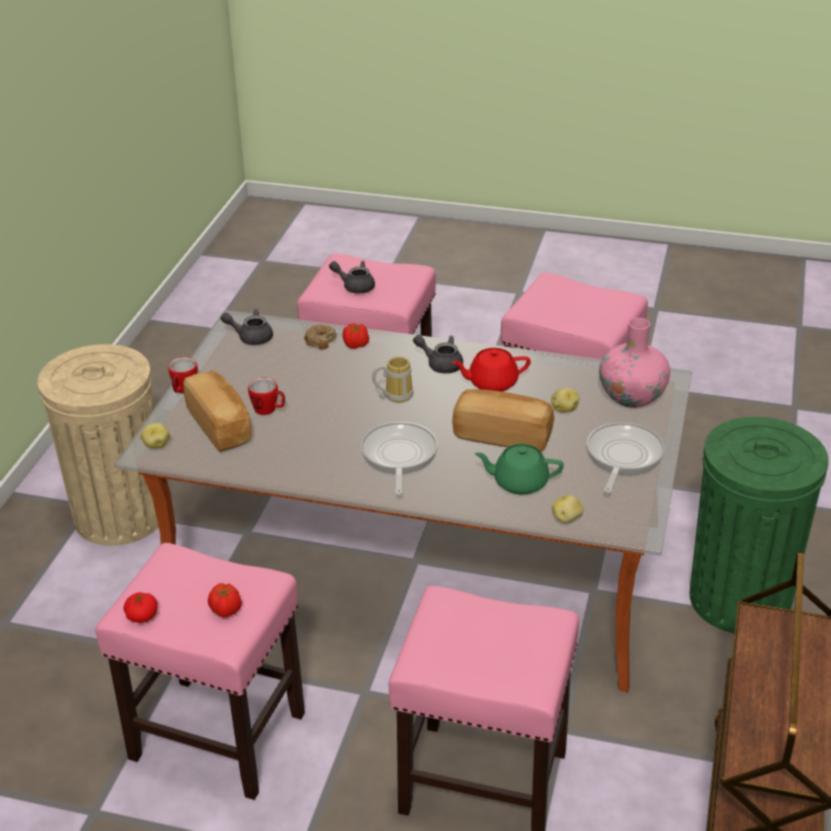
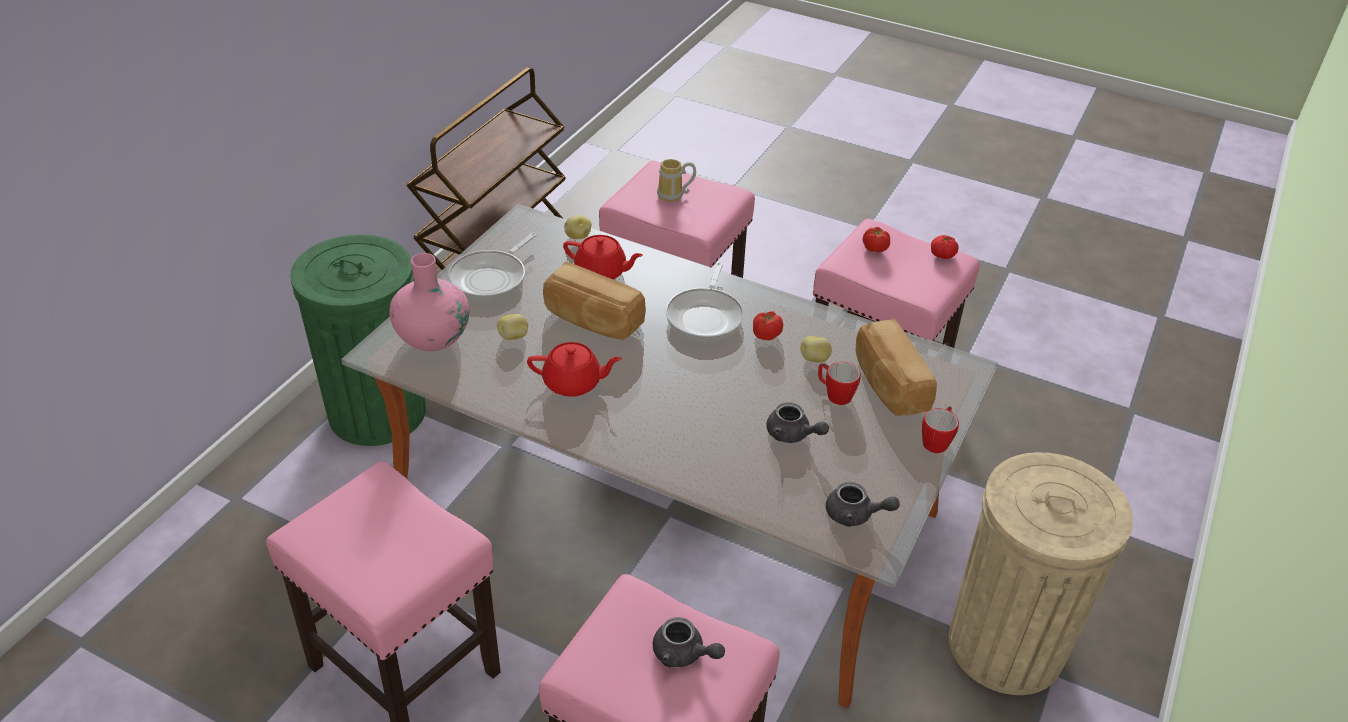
camera: 170 degrees left, 5 degrees up
(156, 444) = (957, 374): potato -> potato (815, 359)
(320, 341) = (762, 488): donut -> none
(356, 345) = (716, 472): tomato -> tomato (766, 335)
(394, 395) = (689, 387): mug -> mug (674, 196)
(440, 364) = (620, 421): grey teapot -> grey teapot (792, 435)
(519, 482) = (601, 272): green teapot -> red teapot

